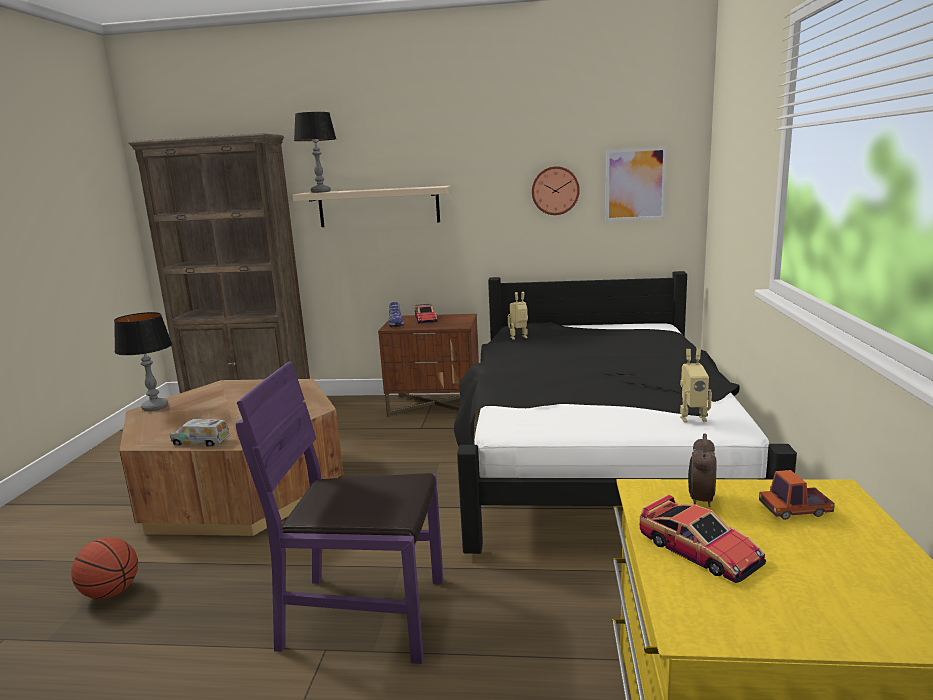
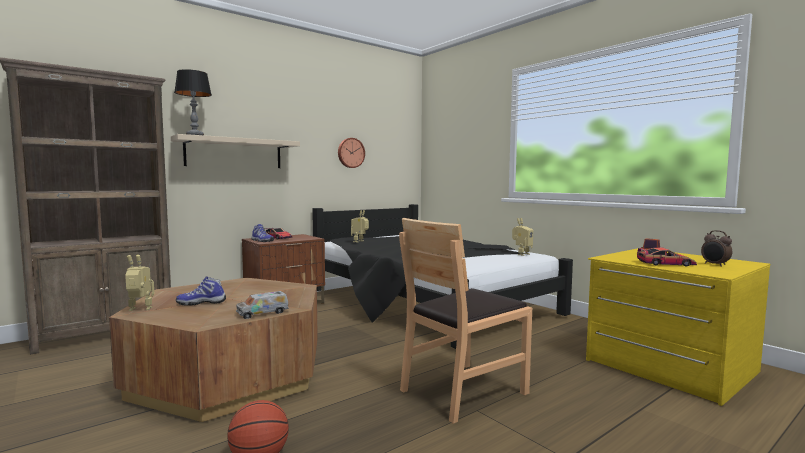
camera: 45 degrees left, 10 degrees down
(155, 407) = (139, 310): table lamp -> toy robot
(201, 411) = (201, 303): none -> shoe
(365, 614) = (462, 390): purple chair -> brown chair
(635, 184) = (390, 153): picture -> none
(700, 500) = (627, 257): alarm clock -> alarm clock (715, 265)

